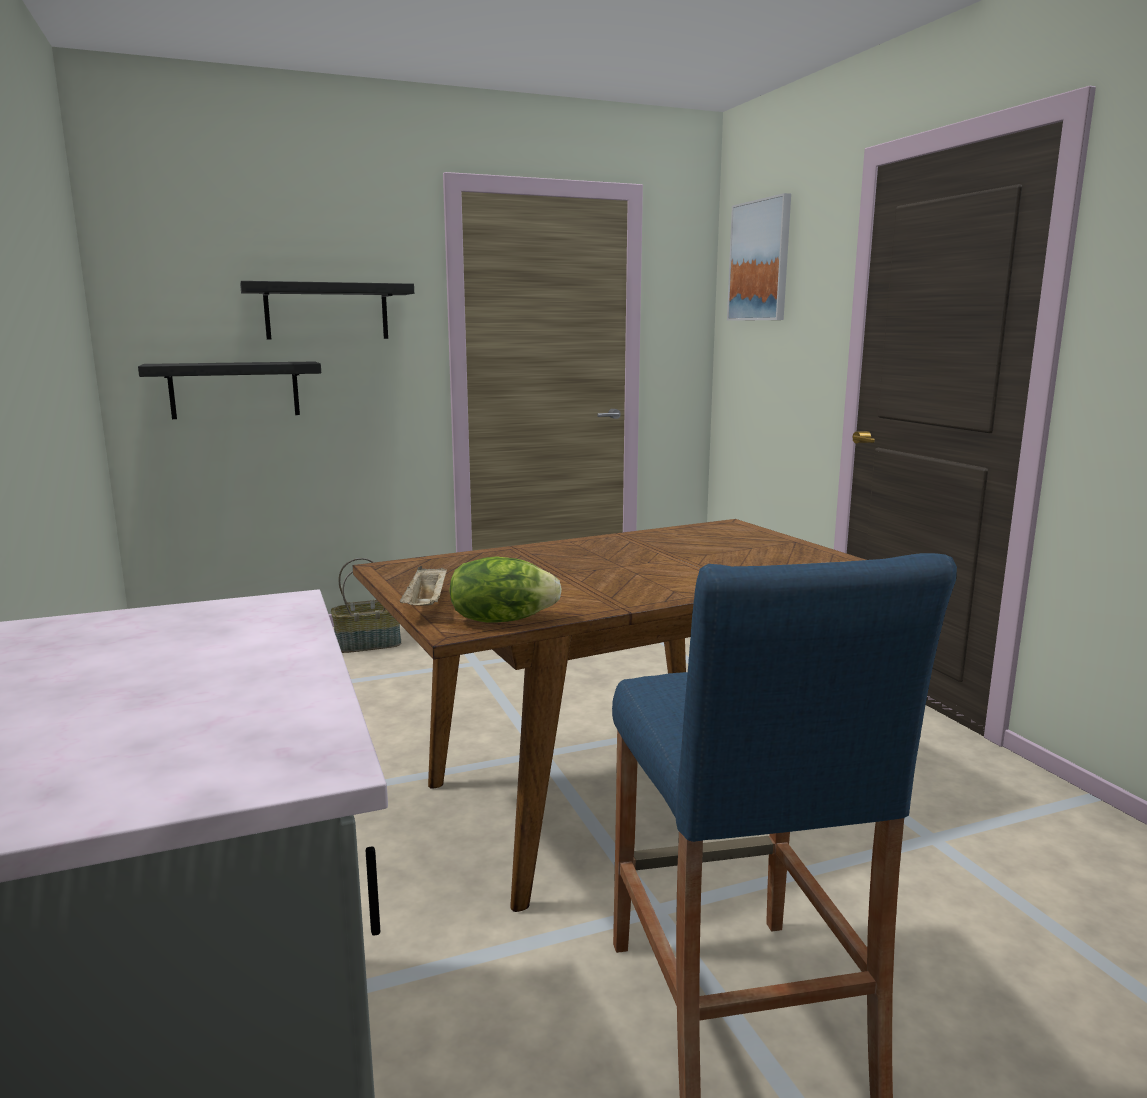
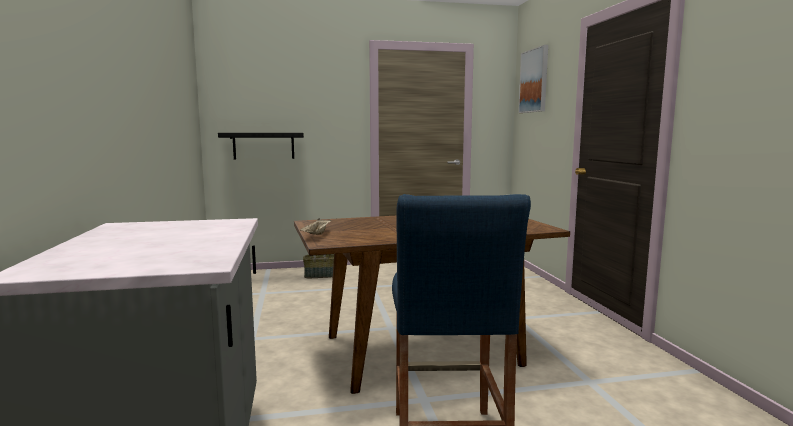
camera: 10 degrees right, 5 degrees down
(326, 311) = (309, 108): black shelf -> none
(501, 619) = (348, 241): lettuce -> none

